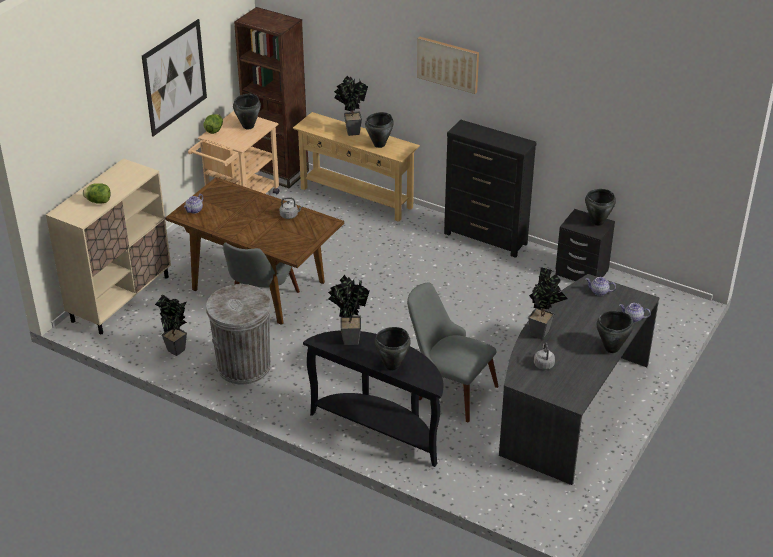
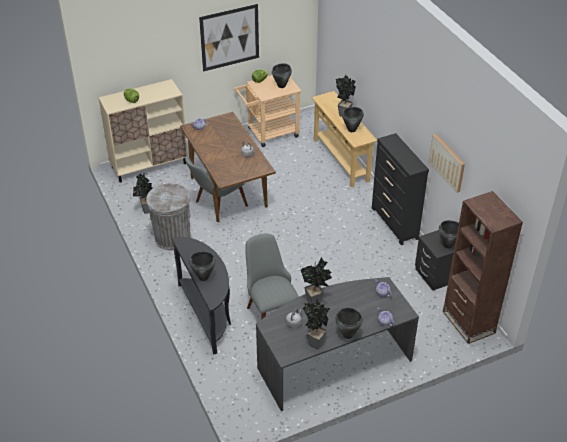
camera: 35 degrees right, 5 degrees up
(277, 172) = (310, 123): brown bookcase -> brown bookcase (468, 322)
(348, 339) = (197, 248): potted plant -> potted plant (314, 341)
(448, 64) = (395, 91): picture -> picture (447, 162)

